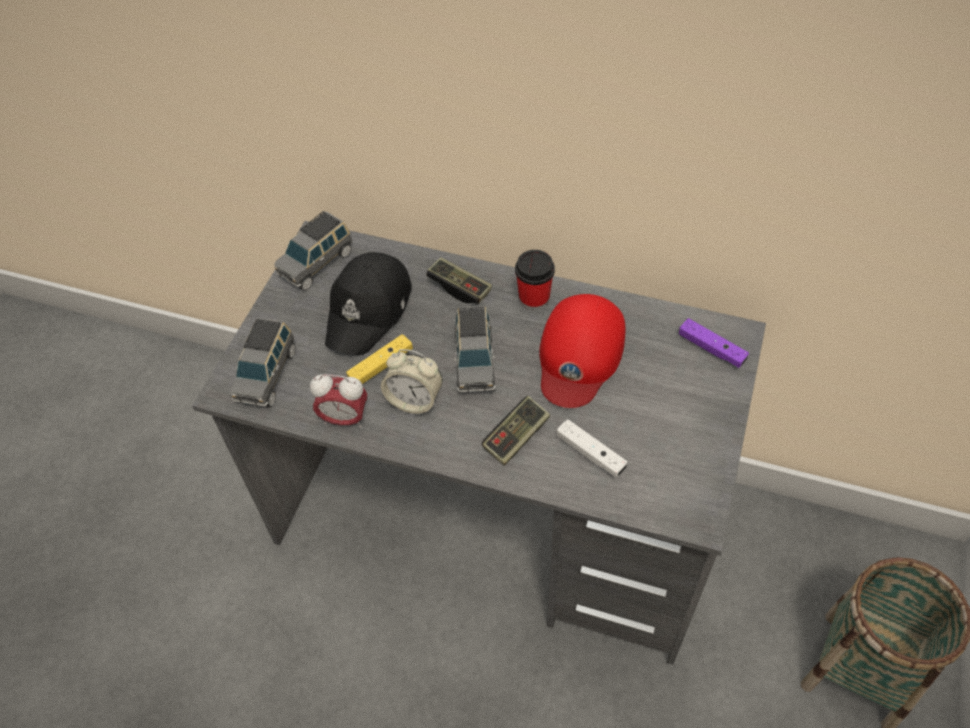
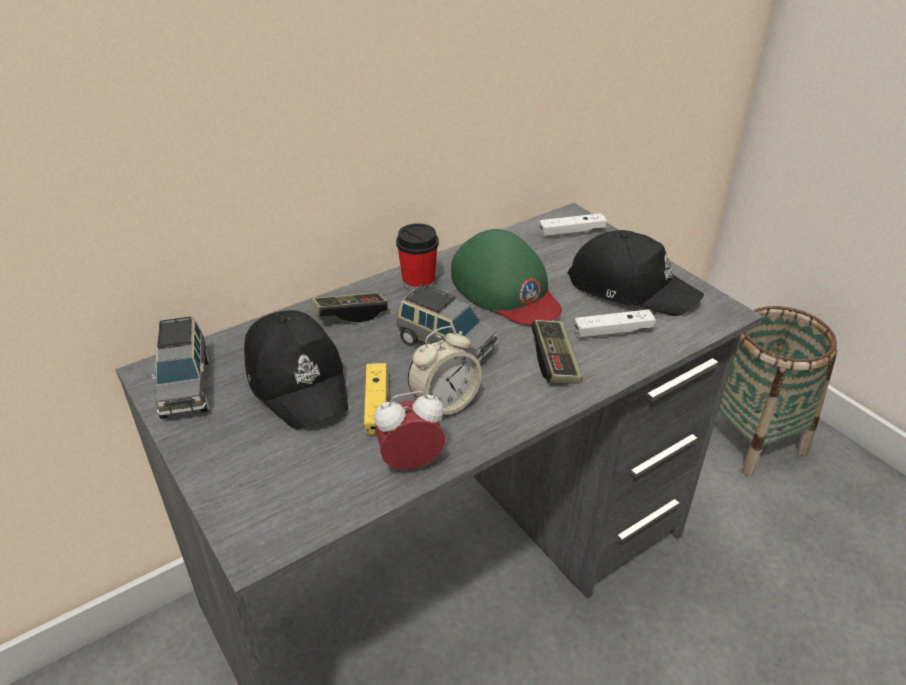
camera: 55 degrees left, 15 degrees down
(267, 374) = (279, 497): grey toy car -> none
(344, 418) = (411, 462): alarm clock -> alarm clock turned 150 degrees counterclockwise
(579, 354) = (505, 289): red cap -> green cap
(666, 434) = (631, 287): none -> black cap
(711, 349) = (572, 232): purple game controller -> white game controller

